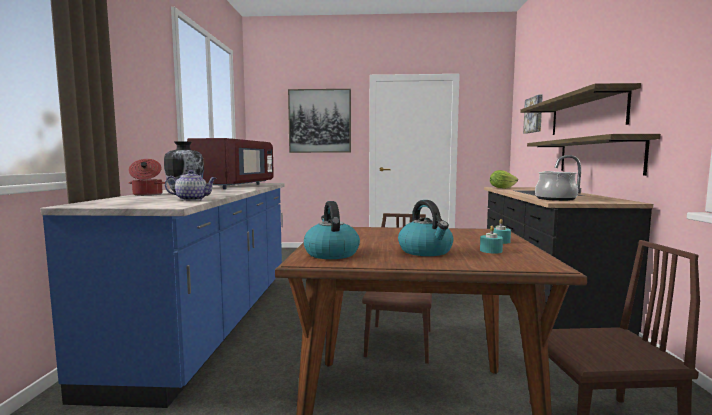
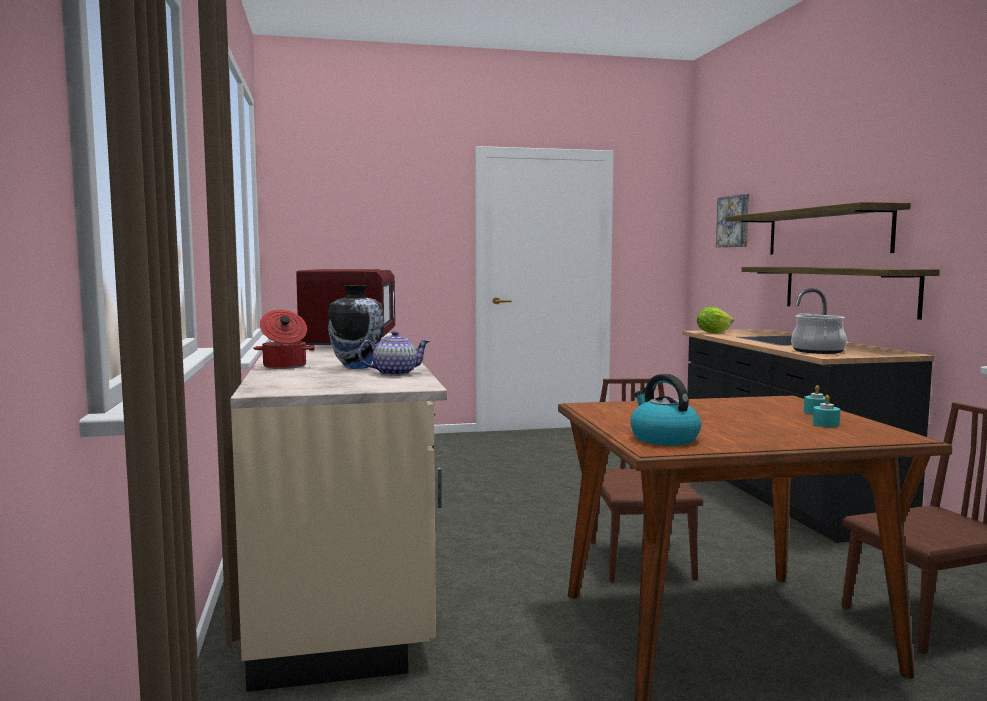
camera: 15 degrees left, 0 degrees up
(210, 323) = (343, 564): blue counter -> beige counter
(320, 121) = (393, 221): picture -> none
(426, 251) = (761, 429): kettle -> none

